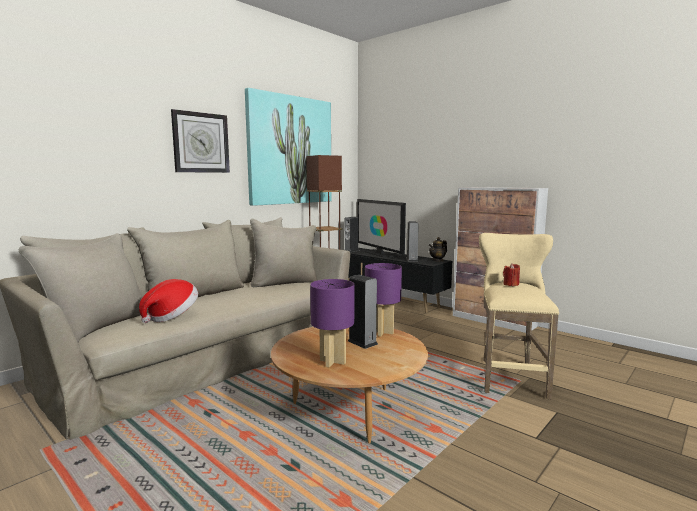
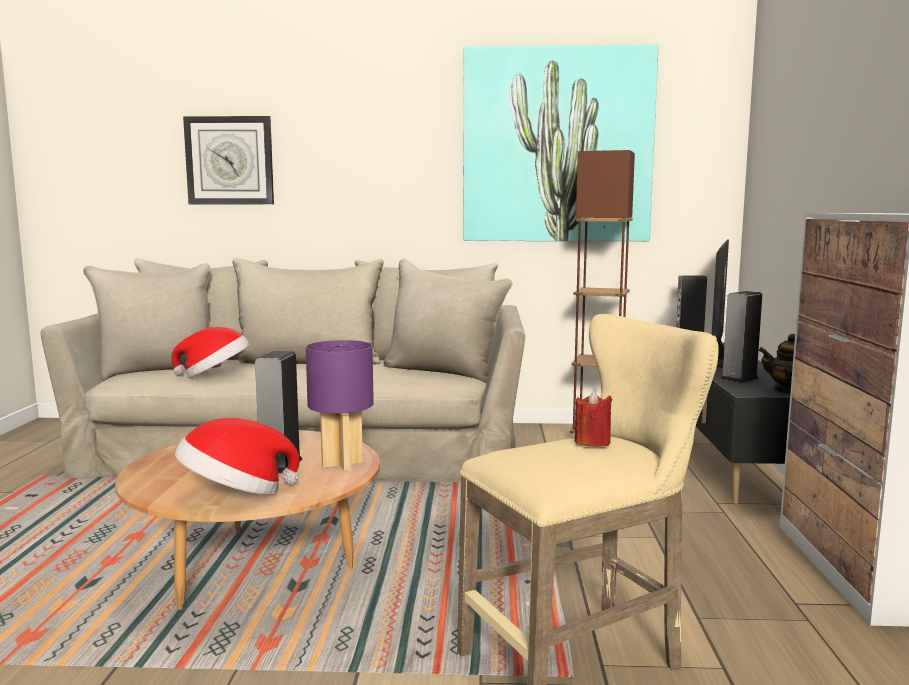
camera: 50 degrees right, 0 degrees up
(201, 142) = (383, 142): wall clock -> wall clock (230, 161)
(332, 361) = (185, 469): purple table lamp -> none
(393, 359) = (236, 494): none -> hat

